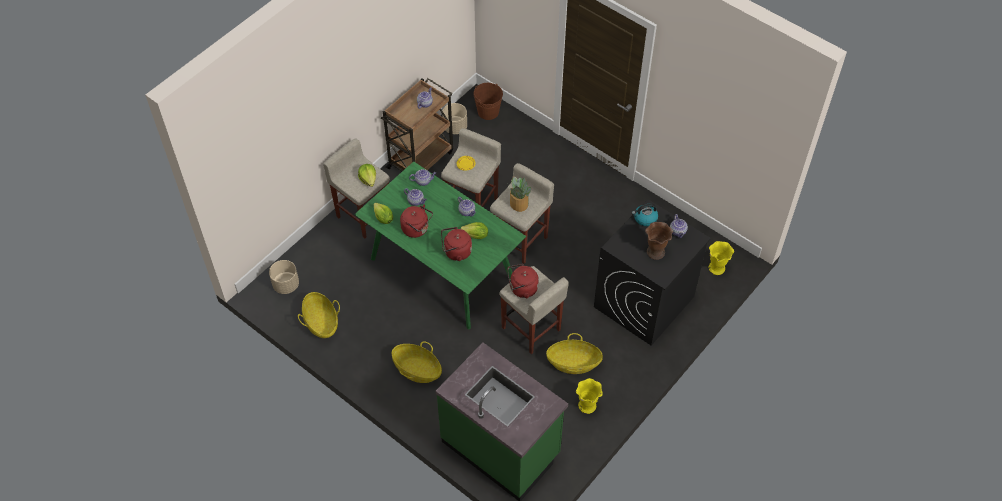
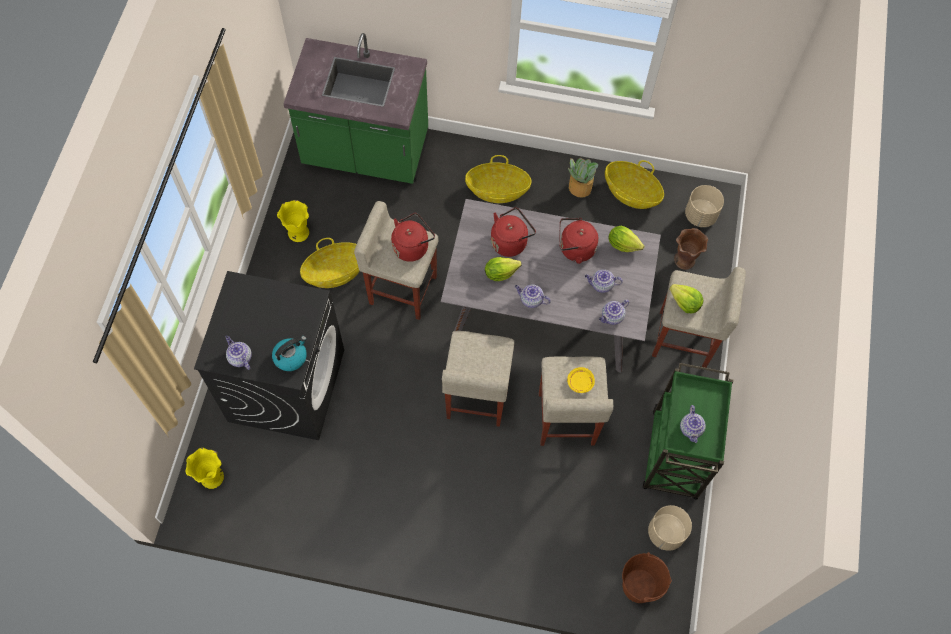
camera: 150 degrees right, 10 degrees up
(421, 159) = (674, 456): brown cart -> green cart
(443, 270) = (543, 314): green dining table -> grey dining table
(519, 204) = (479, 357): potted plant -> potted plant (579, 187)
(655, 252) = (257, 315): brown vase -> brown vase (684, 260)

